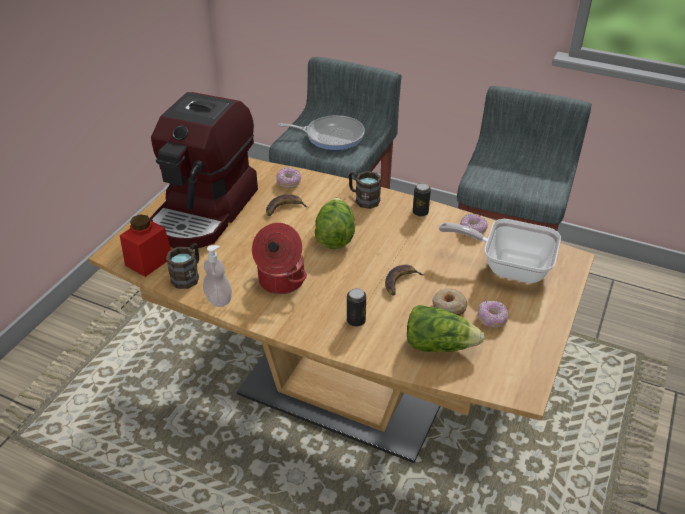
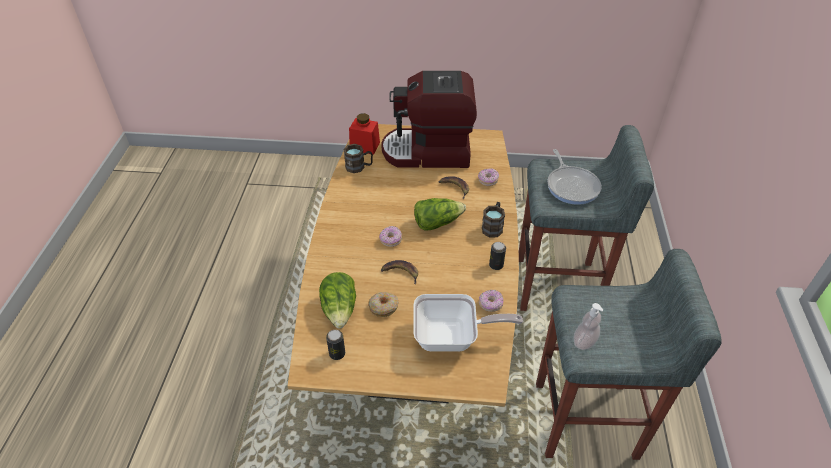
camera: 70 degrees right, 5 degrees up
(218, 299) = (342, 187): soap dispenser -> soap dispenser (584, 342)
(280, 281) = (372, 209): cooking pot -> none
(356, 321) = (348, 258): can -> can (337, 354)
(491, 319) = (381, 337): donut -> donut (390, 240)
(508, 267) = (452, 338): frying pan -> frying pan turned 90 degrees clockwise

